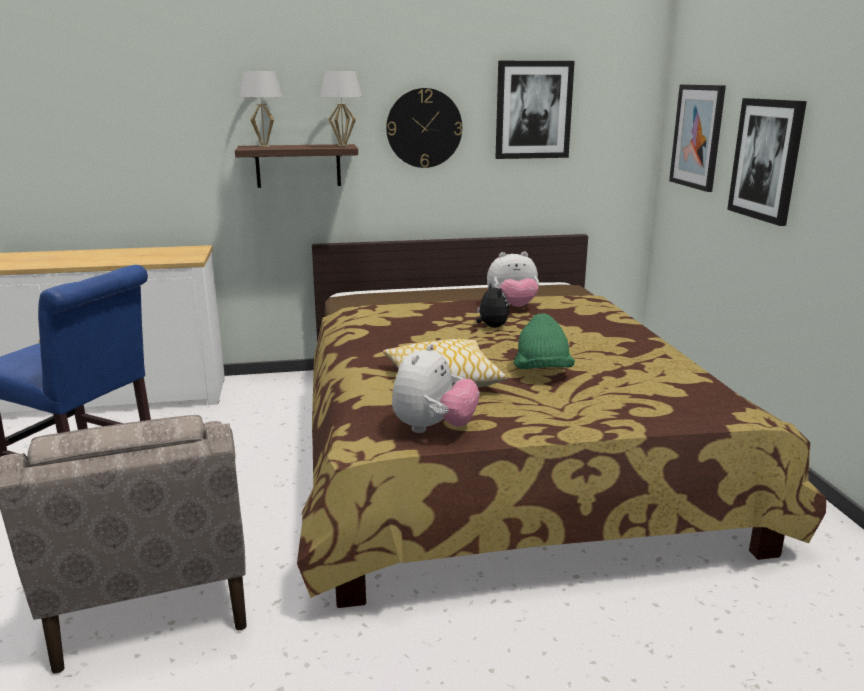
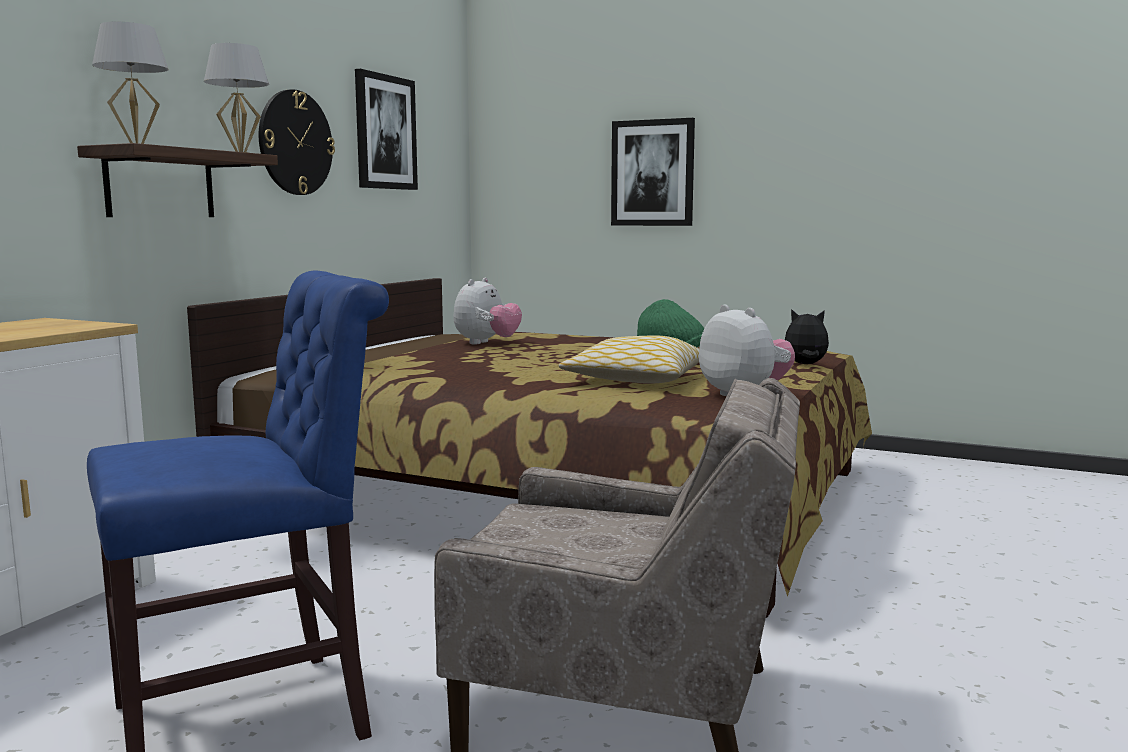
camera: 55 degrees left, 10 degrees down
(491, 327) = (526, 353): plush toy -> plush toy (805, 364)
(697, 136) = (540, 165): picture -> none

